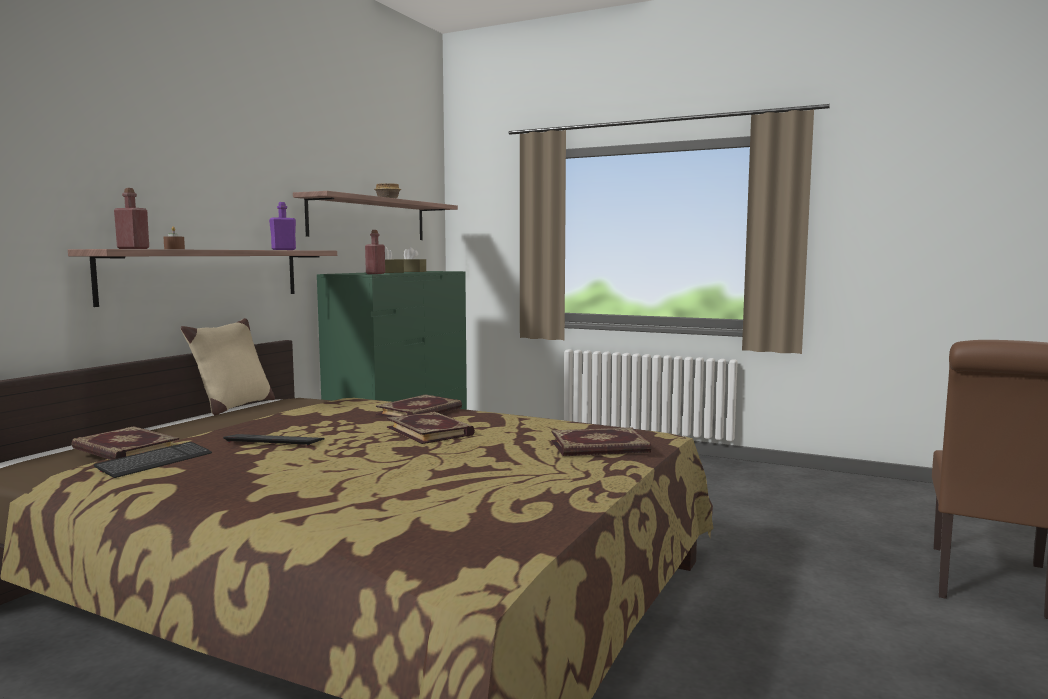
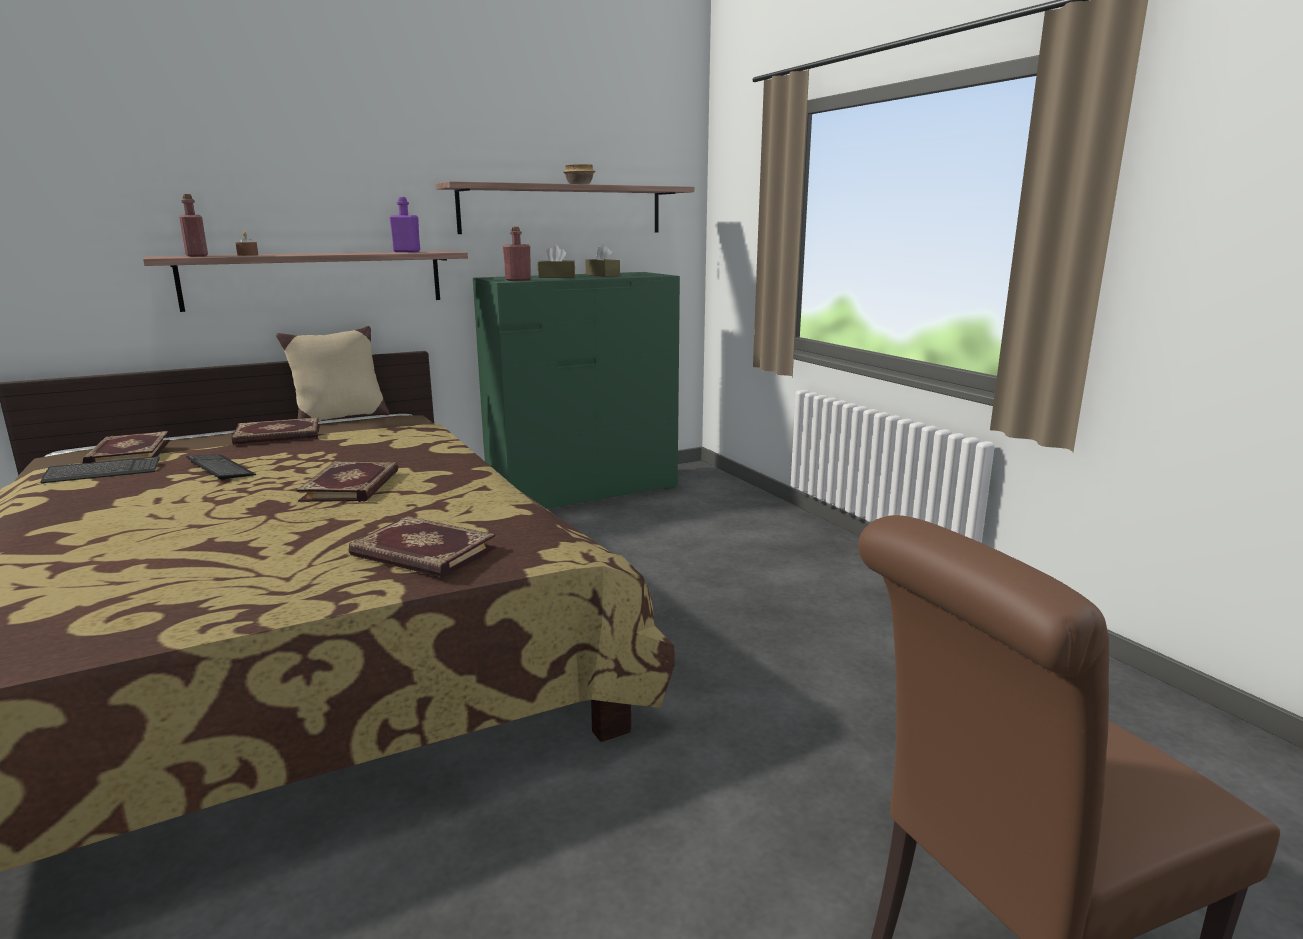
camera: 35 degrees right, 10 degrees up
(420, 411) = (420, 457): book -> book (278, 436)

